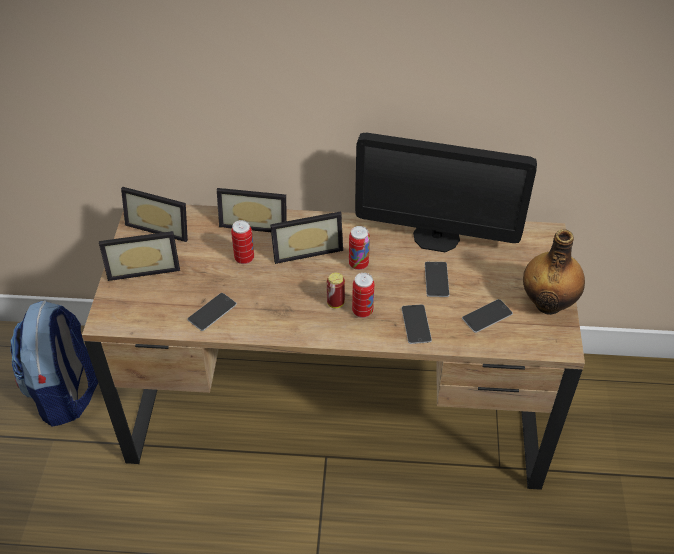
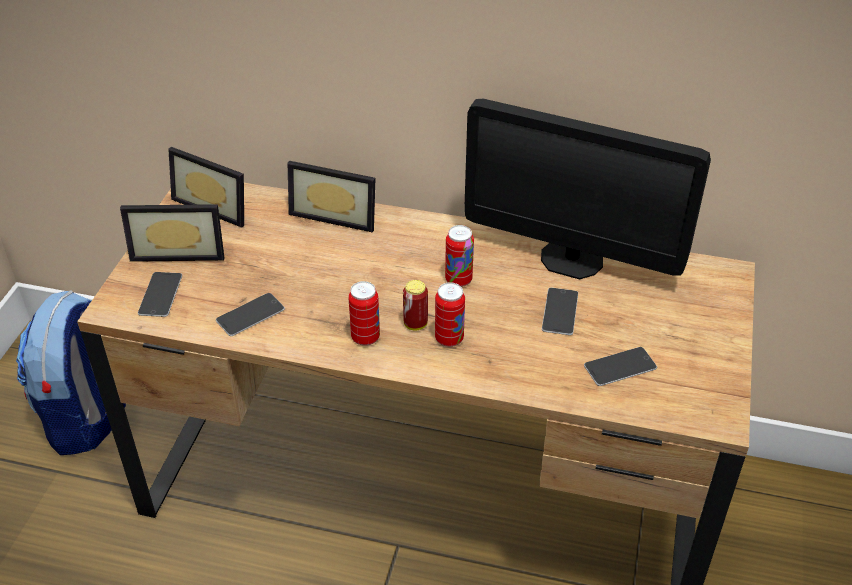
camera: 10 degrees right, 5 degrees down
(244, 258) = (310, 255): can -> can (365, 337)
(306, 248) = (394, 253): picture frame -> none
(416, 324) = (518, 364): phone -> phone (160, 294)
(548, 303) = (710, 360): bottle -> none

